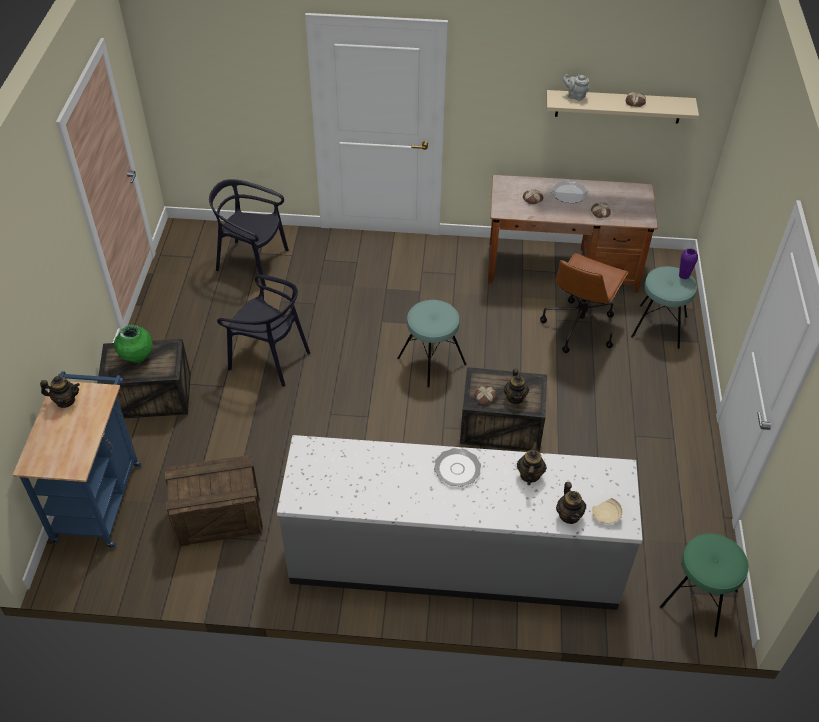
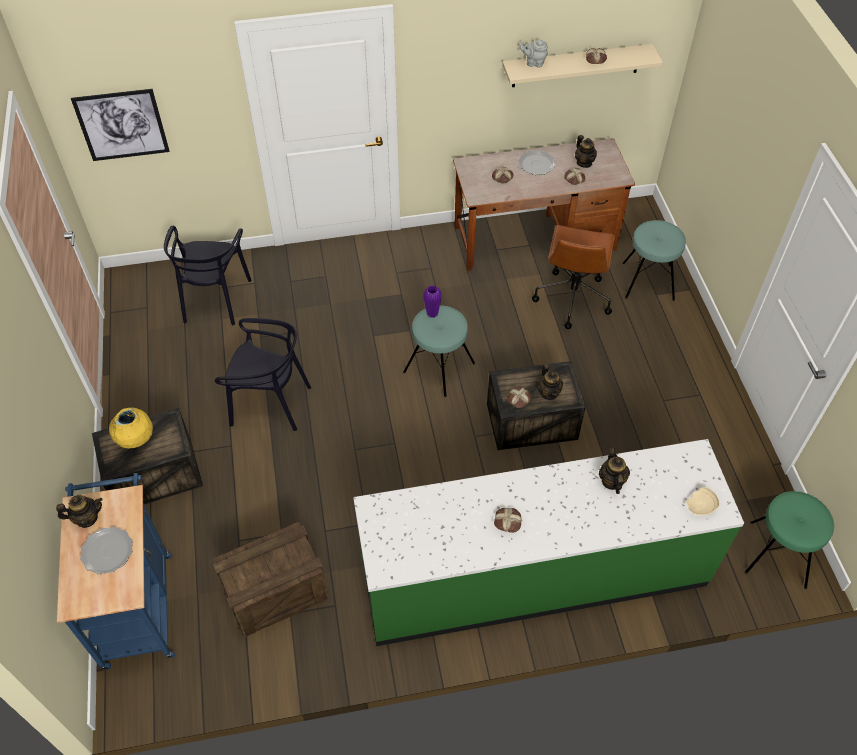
camera: 15 degrees left, 5 degrees up
(137, 358) = (136, 441): green vase -> yellow vase
(198, 89) = (122, 125): none -> picture
(252, 262) = (215, 300): black chair -> black chair turned 90 degrees counterclockwise
(421, 486) = (508, 521): none -> bread
(454, 559) = (533, 574): grey counter -> green counter
(457, 468) = (537, 492): plate -> plate (107, 551)
(569, 515) = (665, 515): teapot -> teapot (584, 163)
(684, 276) = (669, 228): purple vase -> purple vase (432, 313)

